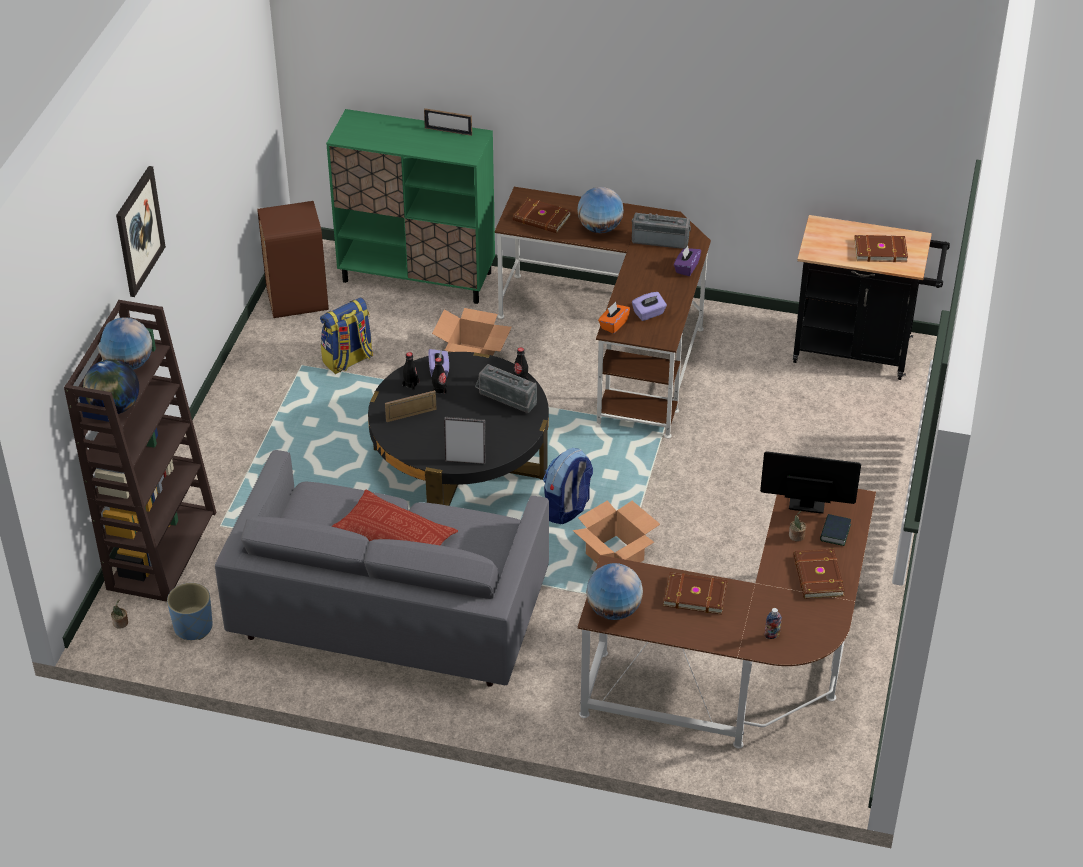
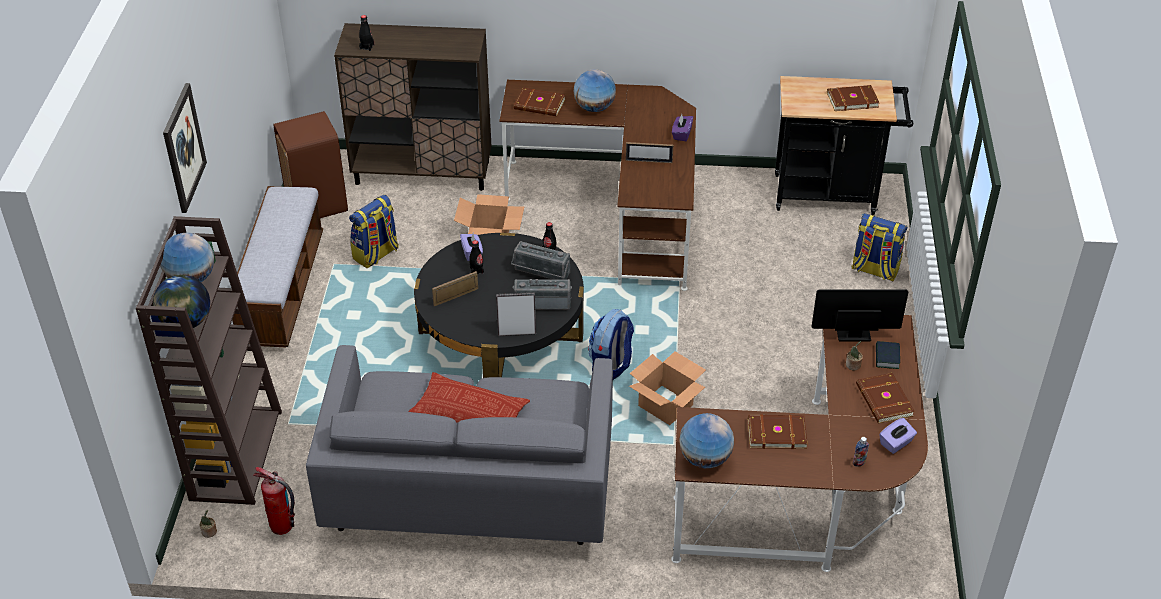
camera: 10 degrees left, 0 degrees up
(193, 627) = (281, 526): blue planter -> fire extinguisher
(243, 386) = (282, 290): none -> bench
(411, 384) = (448, 268): black bottle -> black bottle (367, 47)
(417, 277) = (423, 172): green cabinet -> brown cabinet
(448, 131) = (445, 33): picture frame -> picture frame (649, 161)
(613, 324) = (630, 192): orange tissue box -> none
(649, 314) = (659, 178): purple tissue box -> purple tissue box (896, 443)
(660, 239) = (651, 112): radio -> radio (542, 302)
(883, 440) = (874, 270): none -> backpack

